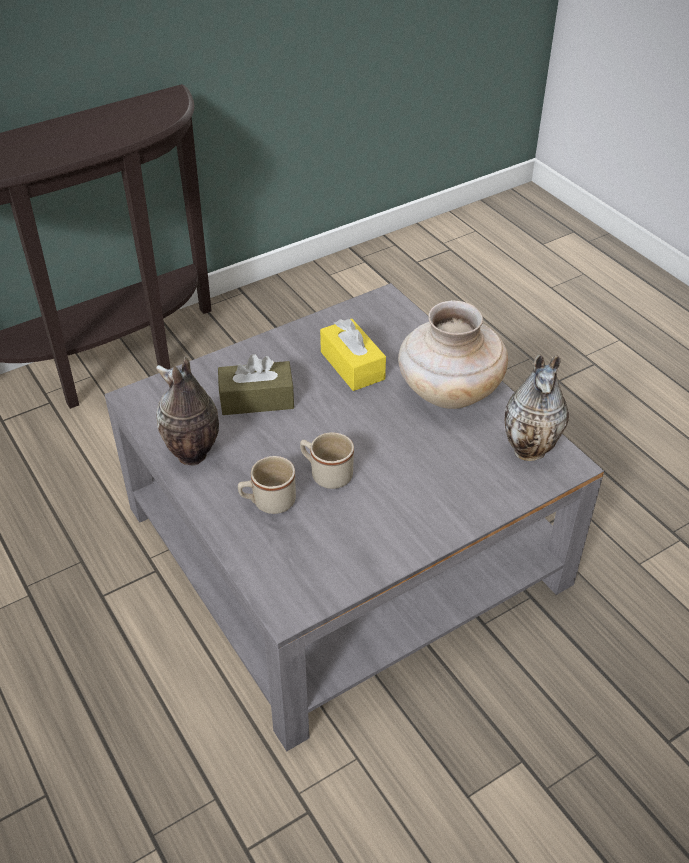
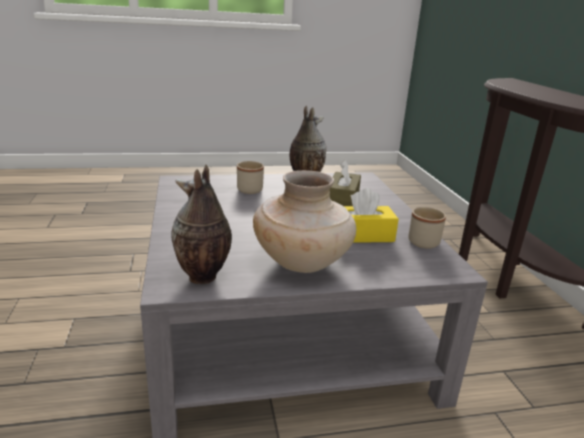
camera: 110 degrees right, 20 degrees down
(326, 474) = (257, 205): beige mug -> beige mug (426, 241)

